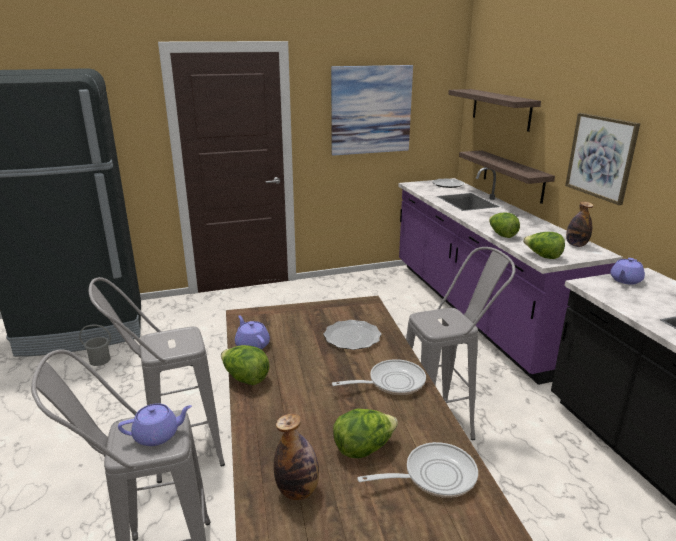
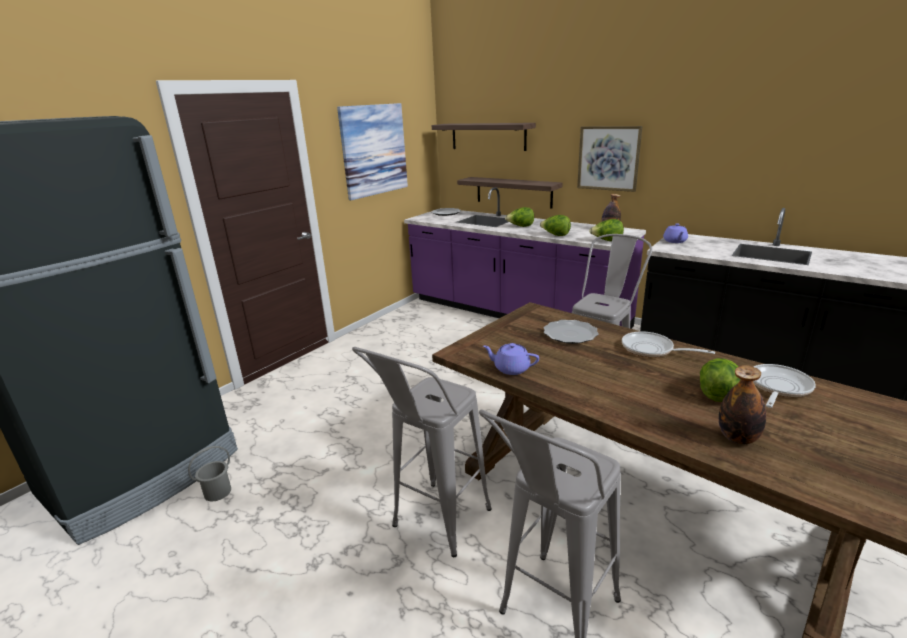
camera: 35 degrees left, 0 degrees up
(158, 435) = (575, 463): purple teapot -> none
(245, 378) = (556, 392): lettuce -> lettuce (520, 227)
(392, 382) = (651, 350): frying pan -> frying pan turned 90 degrees counterclockwise

